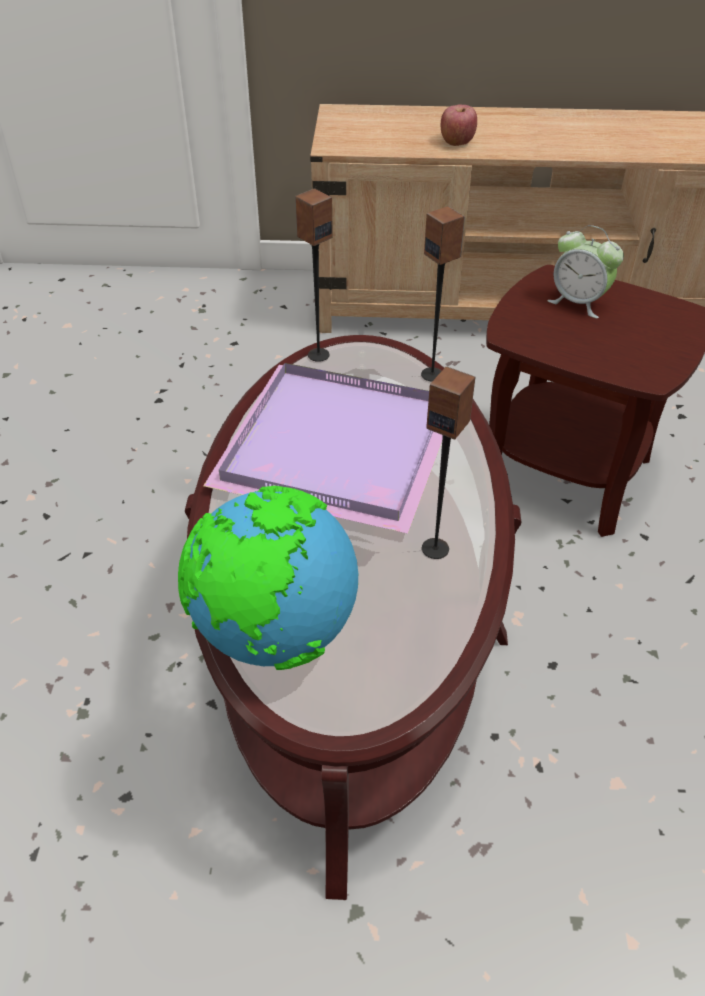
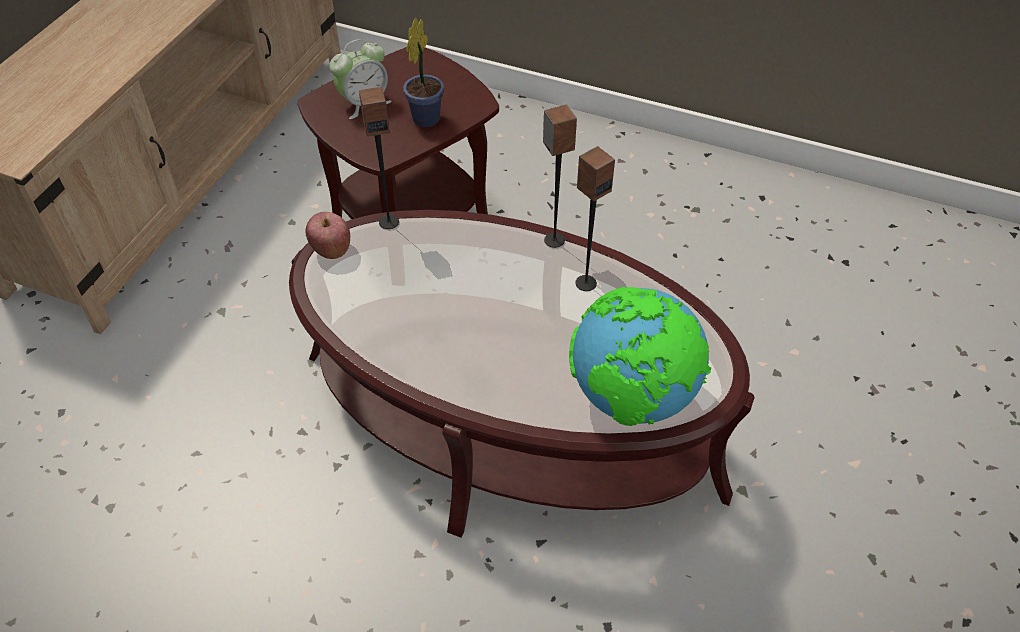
camera: 70 degrees left, 5 degrees up
(318, 354) = (314, 287): speaker -> speaker (554, 240)
(332, 449) = (449, 312): purple tray -> none
(457, 142) = (95, 72): apple -> apple (331, 250)
(596, 348) = (427, 116): none -> potted plant

